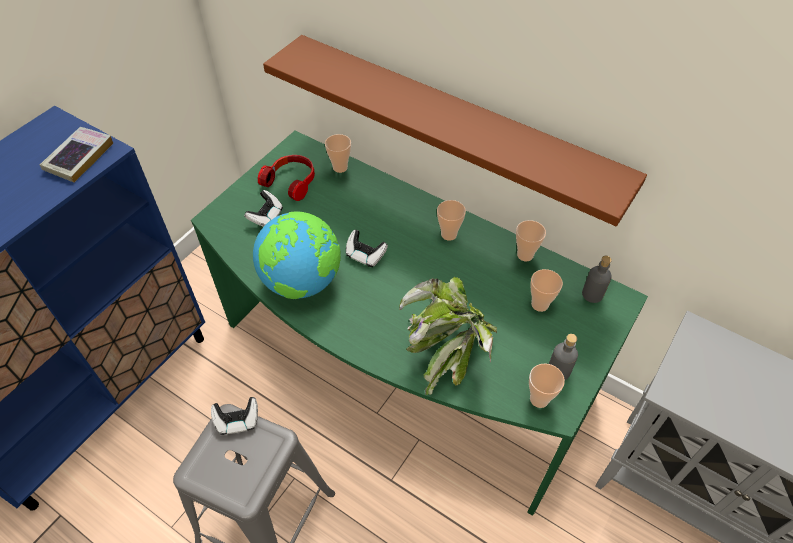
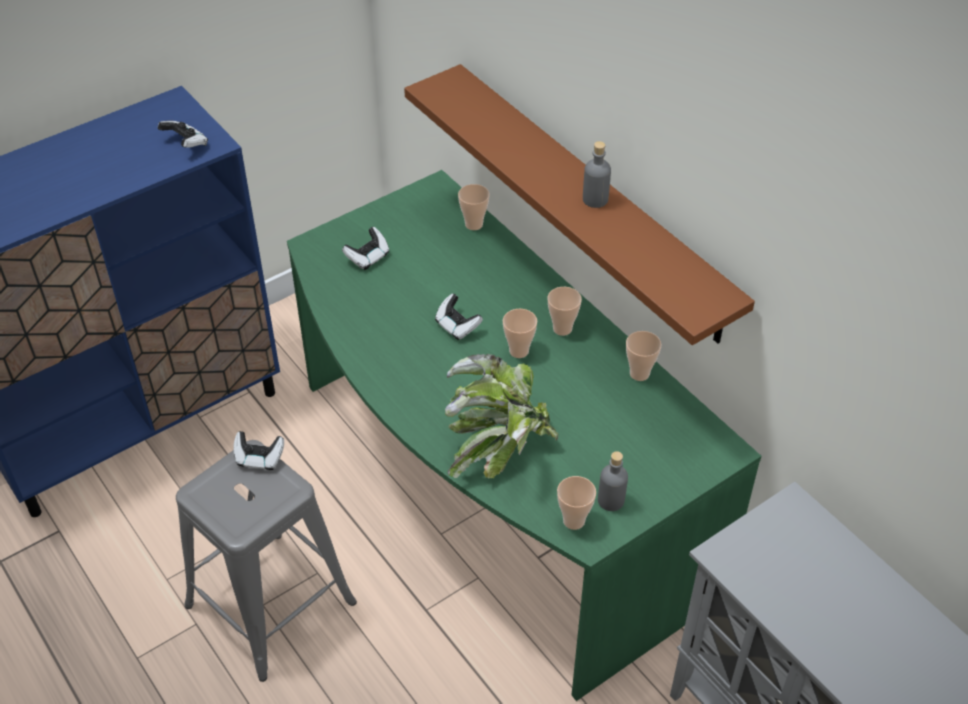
camera: 20 degrees right, 5 degrees down
(79, 157) = (186, 144): book -> game controller
(292, 182) = (412, 227): headphones -> none
(302, 281) = (377, 335): globe -> none
(539, 304) = (627, 429): cup -> cup (519, 351)
(592, 294) = (695, 436): grey bottle -> grey bottle (595, 199)

